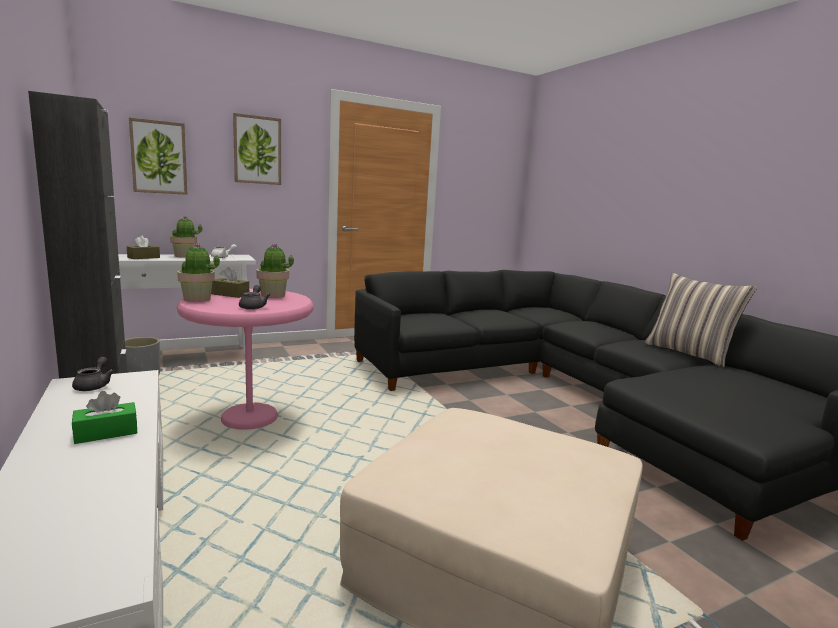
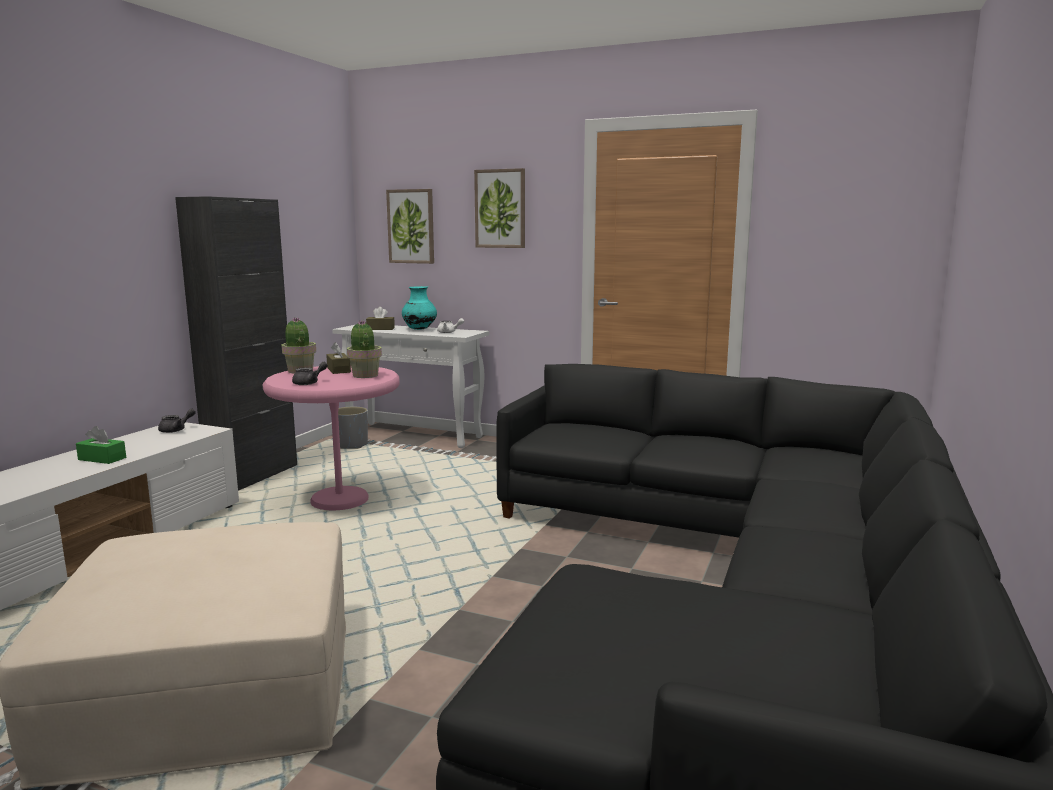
camera: 50 degrees right, 0 degrees up
(185, 256) = (419, 329): potted plant -> turquoise vase
(689, 353) = (852, 581): pillow -> none

